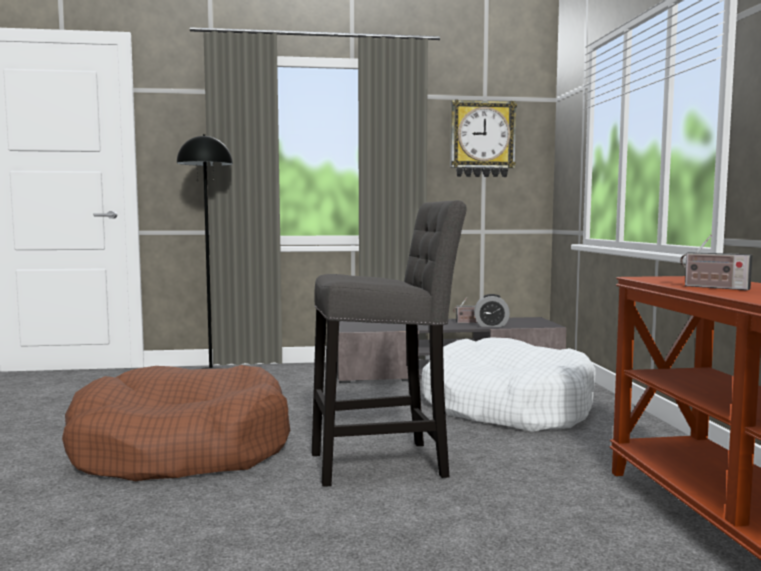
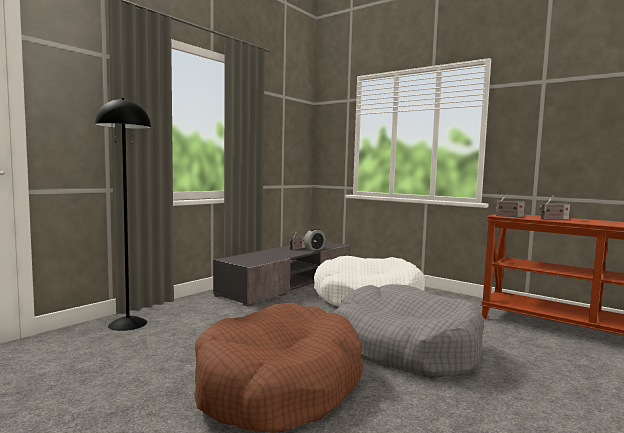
camera: 45 degrees left, 0 degrees up
(386, 463) = (405, 347): grey stool -> grey dog bed
(482, 139) = (283, 124): wall clock -> none
(652, 279) = (508, 216): none -> radio

